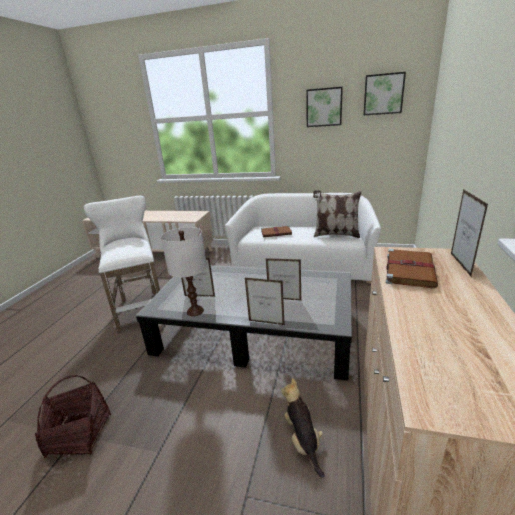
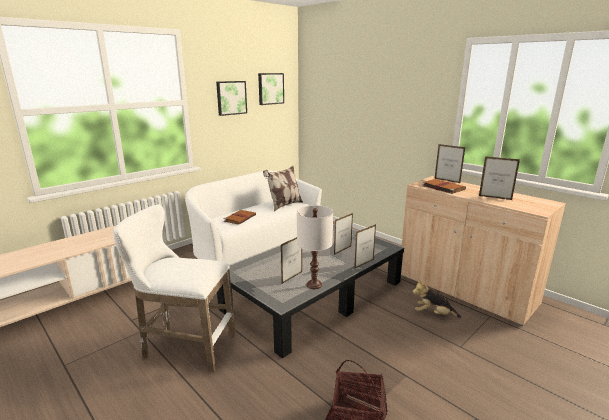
camera: 60 degrees left, 5 degrees down
(439, 327) = (495, 198): none -> picture frame

